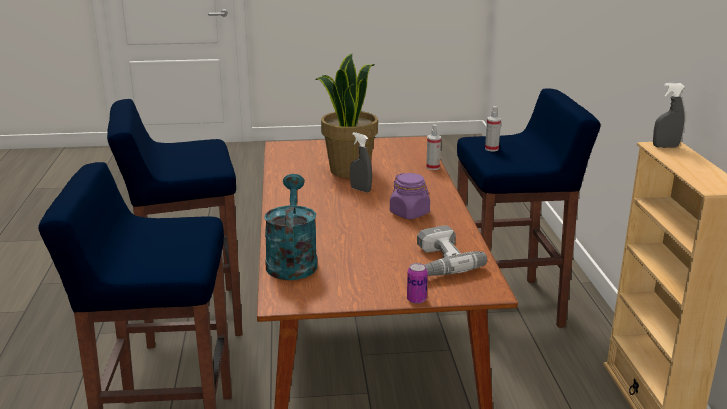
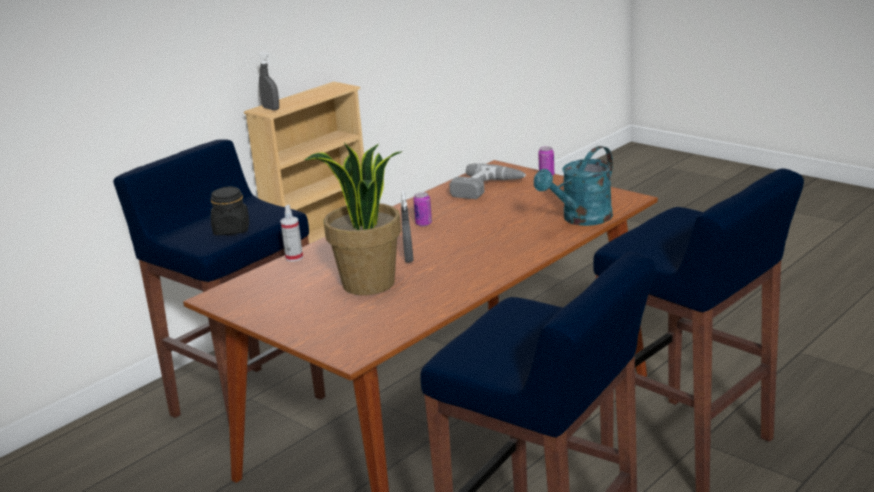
camera: 130 degrees left, 0 degrees up
(409, 213) = (423, 224): purple jar -> can
(491, 149) = (231, 230): spray bottle -> black jar

